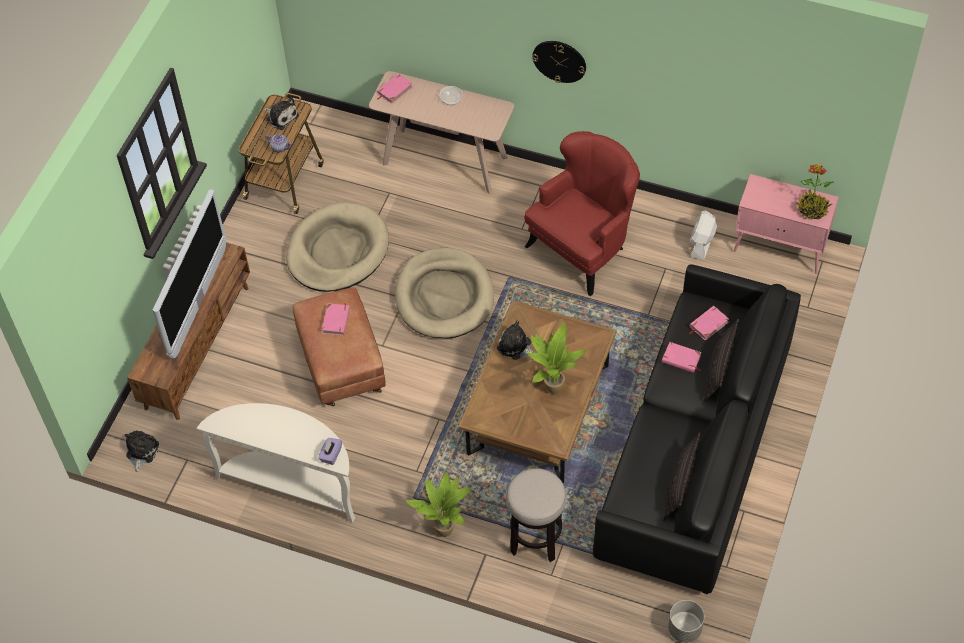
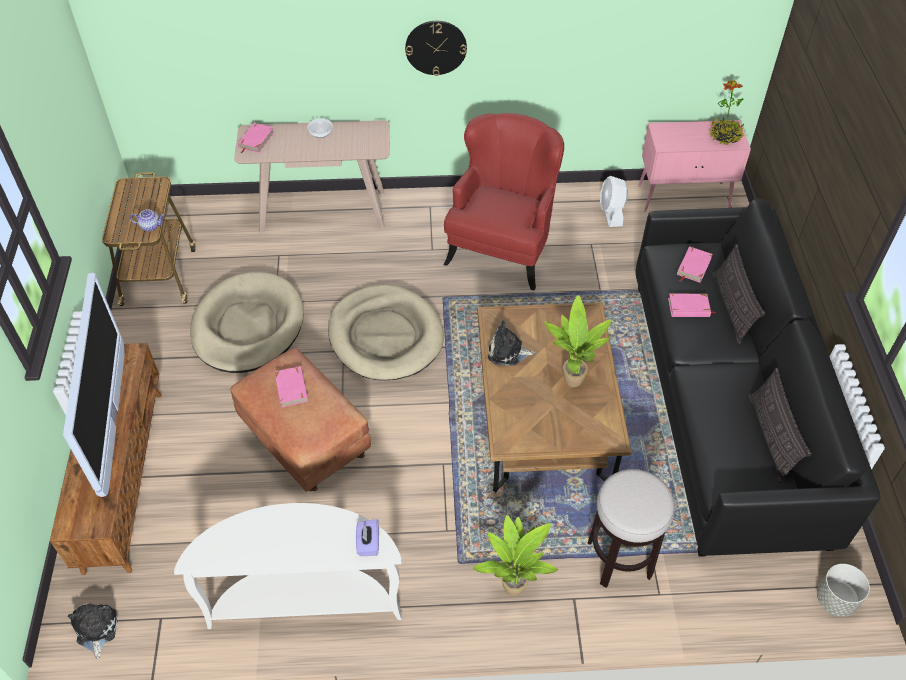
camera: 25 degrees left, 5 degrees down
(281, 117) = (139, 197): plush toy -> none

